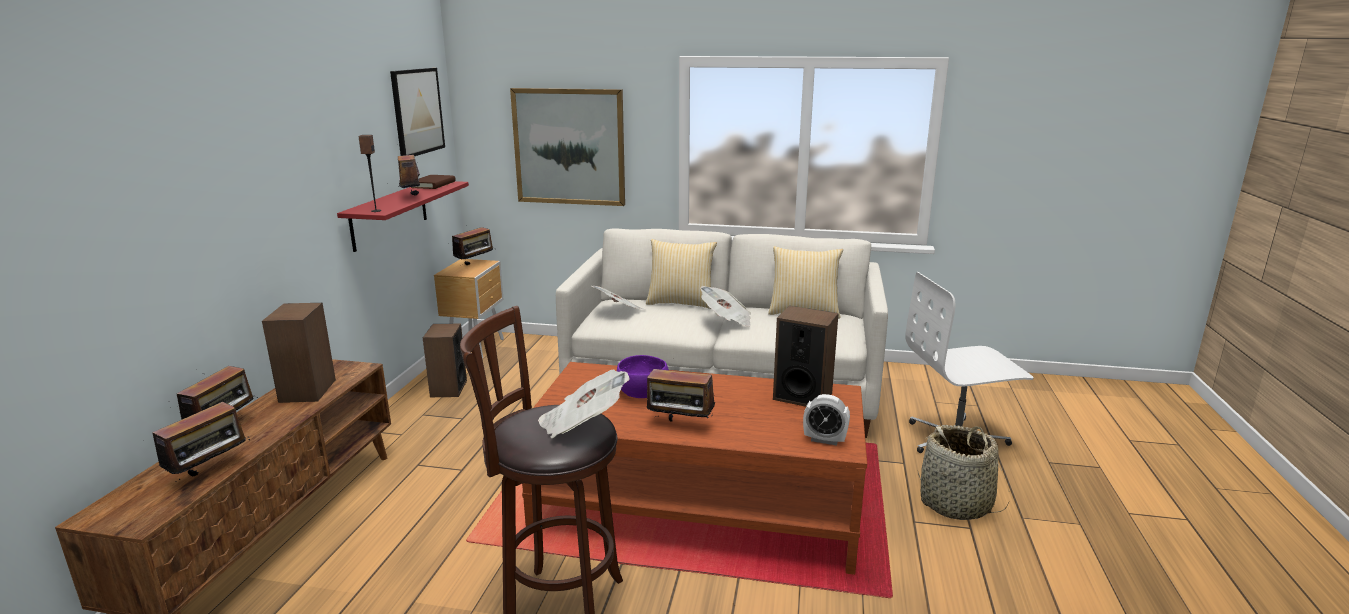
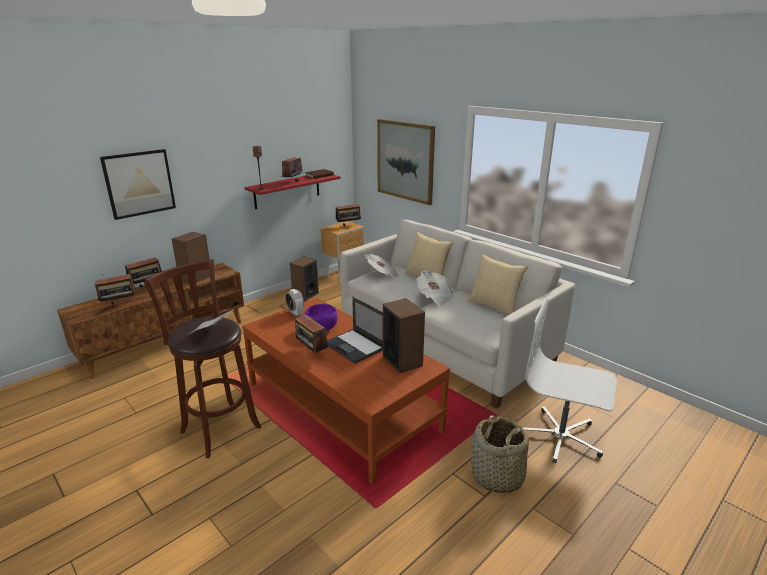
camera: 35 degrees right, 5 degrees up
(417, 111) = (319, 131): picture -> picture (139, 183)
(722, 399) = (355, 346): none -> laptop
(824, 440) = (371, 392): alarm clock -> alarm clock (295, 313)

